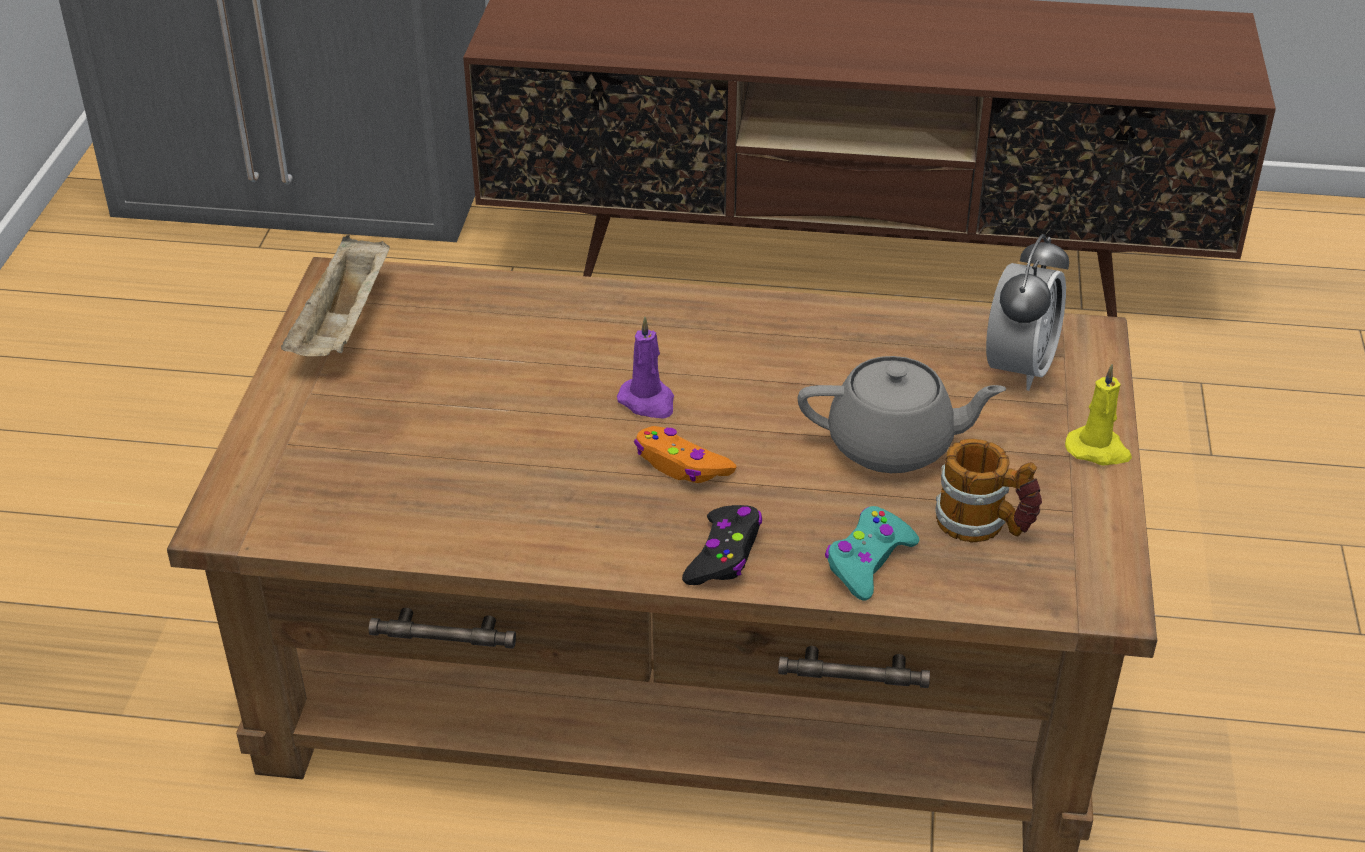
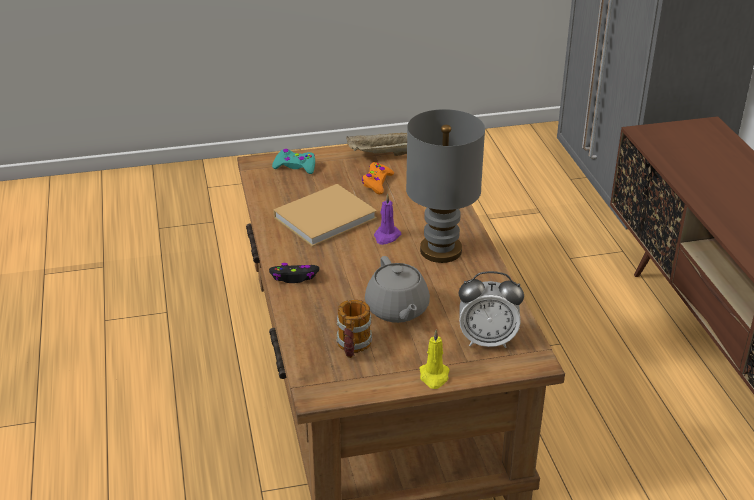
camera: 70 degrees right, 5 degrees down
(528, 462) = (327, 217): none -> beige book
(681, 465) = (347, 254): orange game controller -> orange game controller (377, 183)
(734, 349) = (441, 251): none -> grey table lamp
(868, 561) = (309, 317): turquoise game controller -> turquoise game controller (295, 166)

